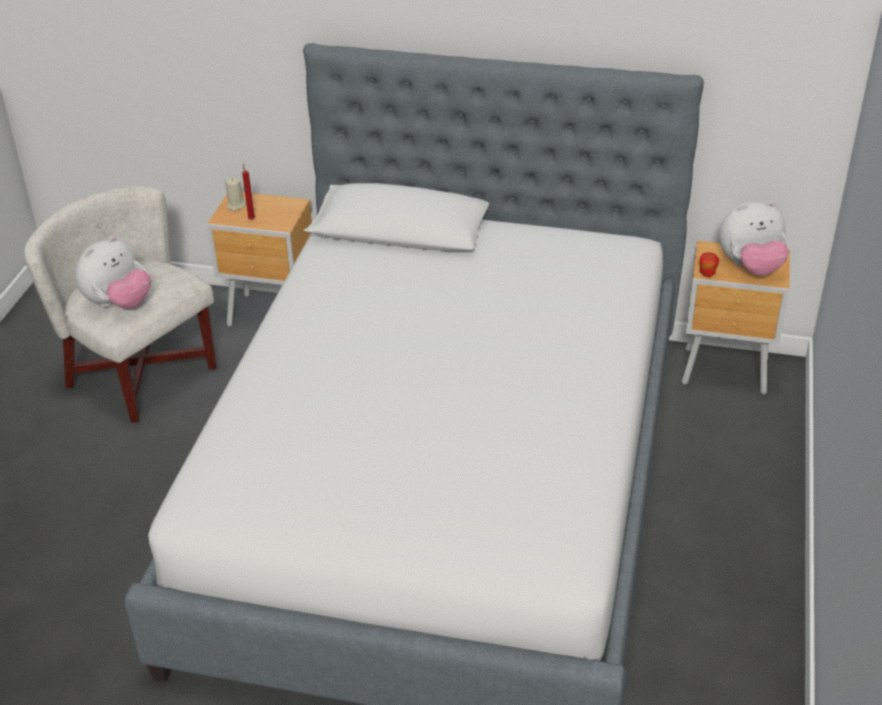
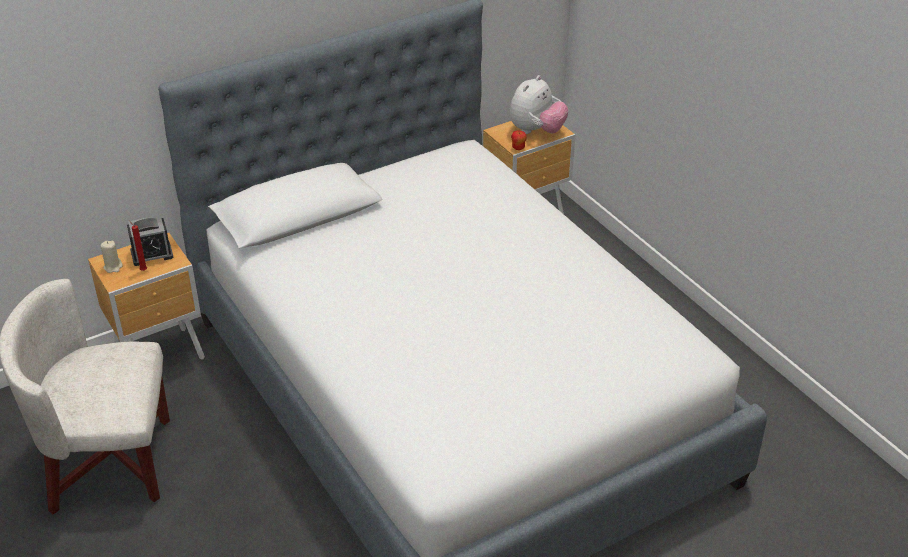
camera: 45 degrees left, 0 degrees up
(119, 304) = (106, 396): plush toy -> none
(274, 210) = (152, 254): none -> alarm clock

